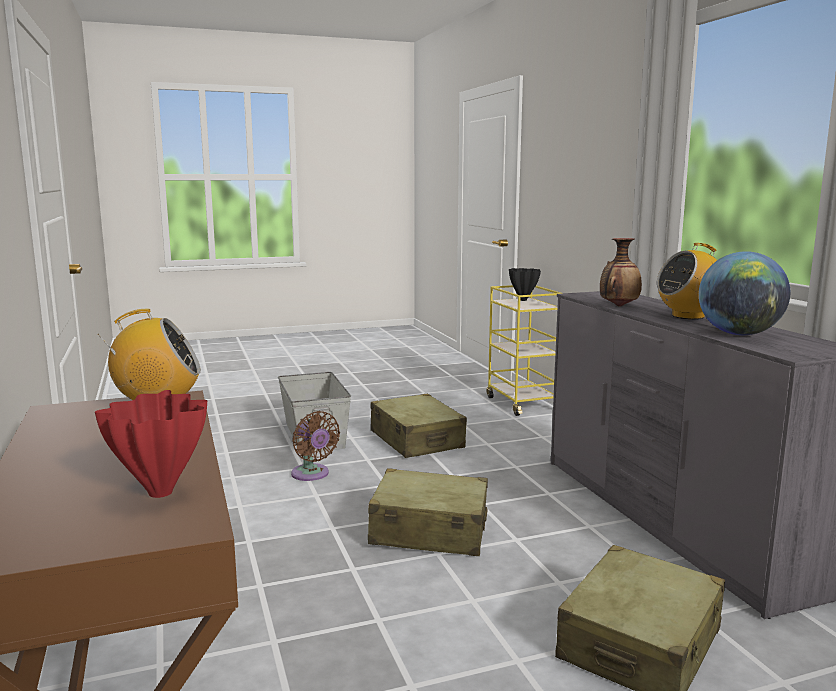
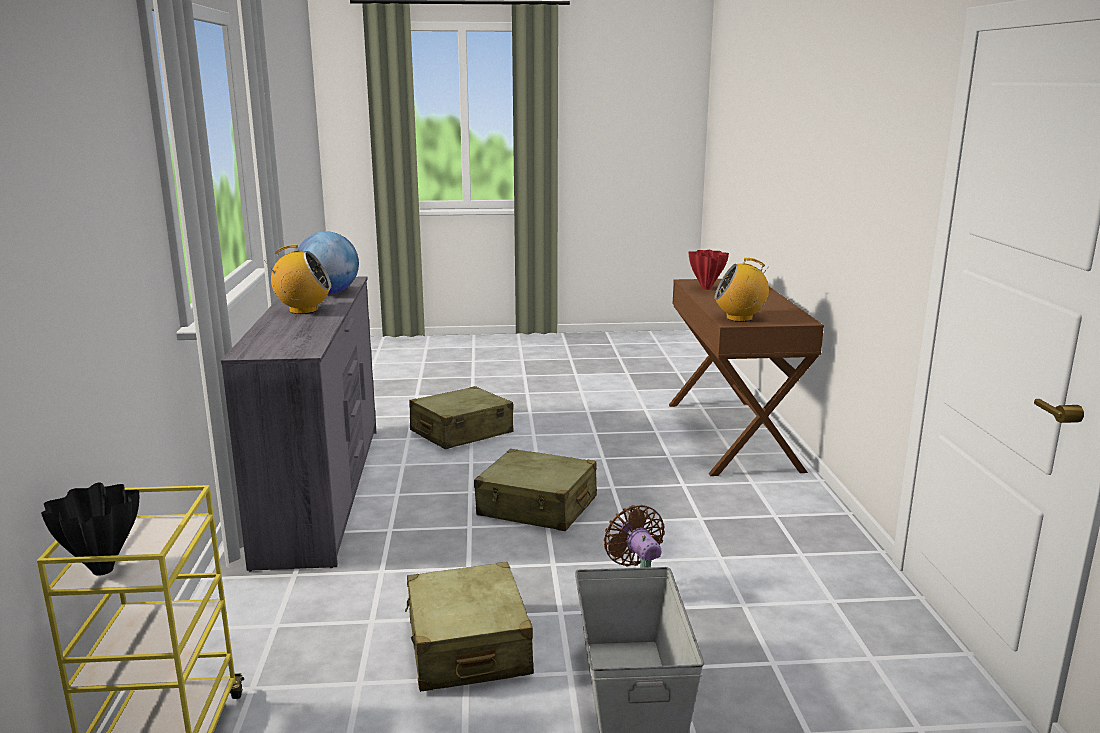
camera: 165 degrees left, 5 degrees up
(618, 306) = (320, 328): vase -> none

